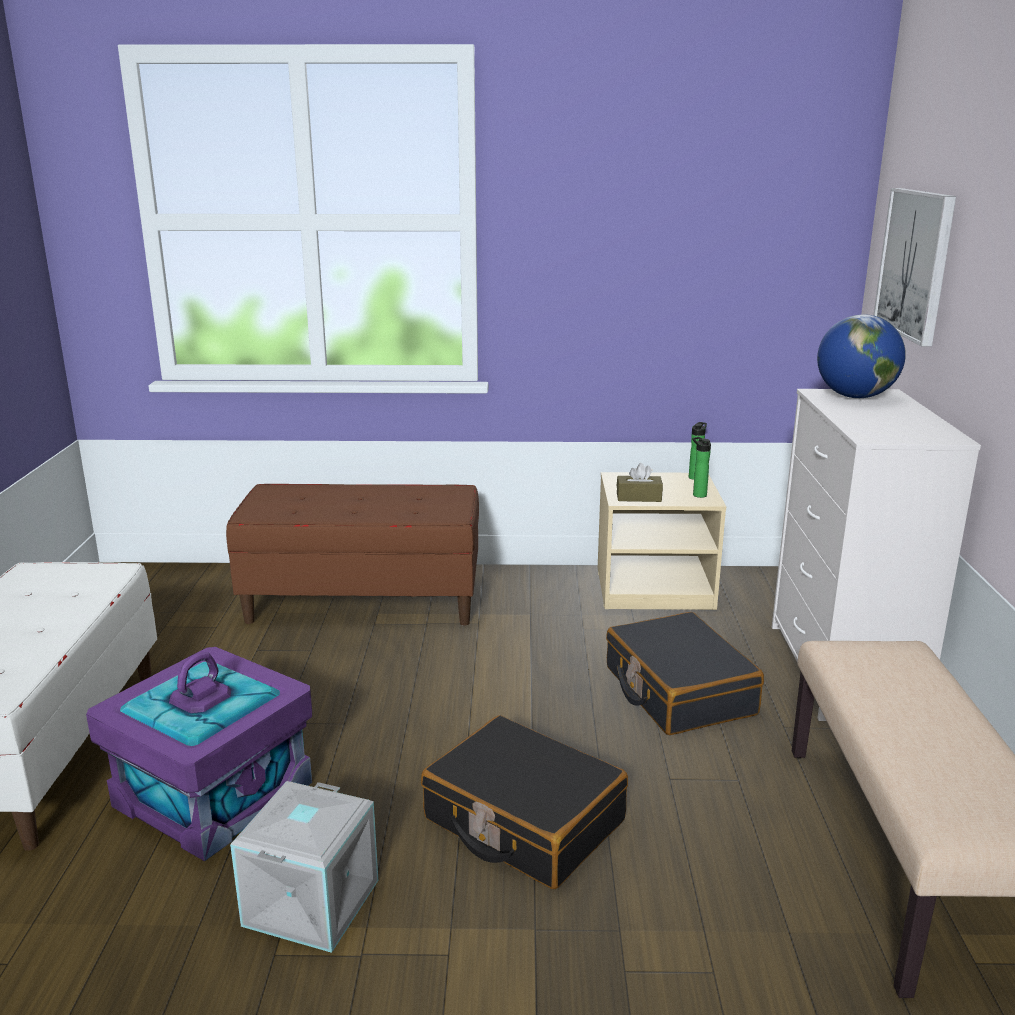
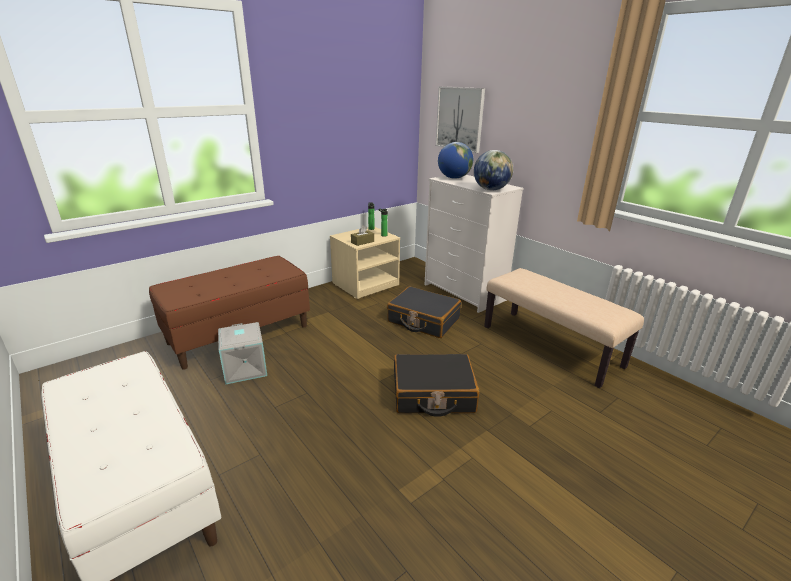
camera: 40 degrees left, 5 degrees up
(213, 794) = (284, 456): purple storage box -> none
(313, 904) = (398, 473): grey storage box -> grey storage box (246, 368)
(880, 434) = (491, 189): none -> globe

